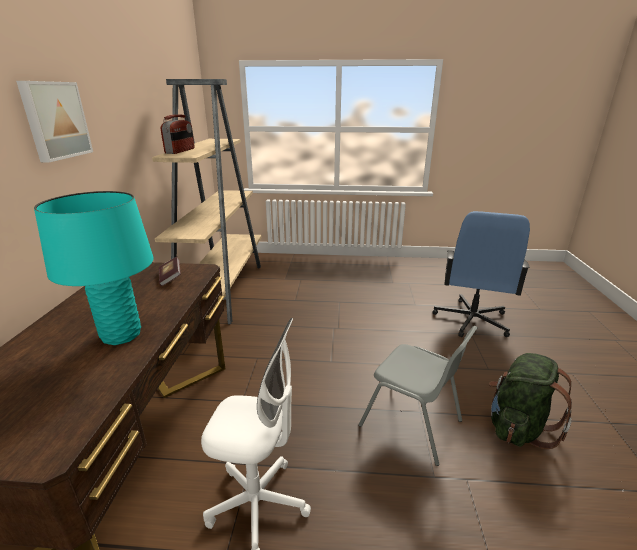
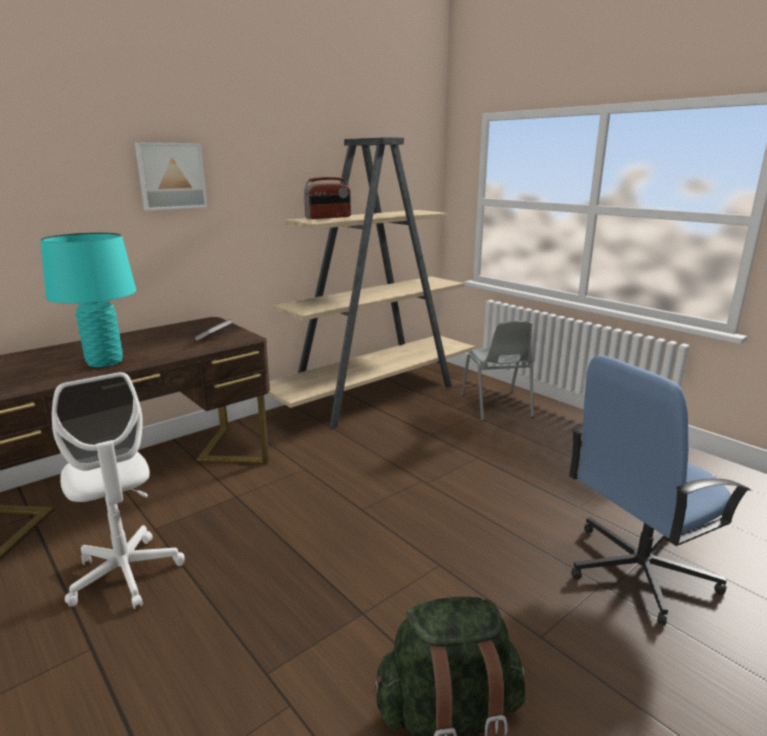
camera: 45 degrees right, 5 degrees down
(412, 424) = (333, 616): grey chair -> grey chair (496, 406)

